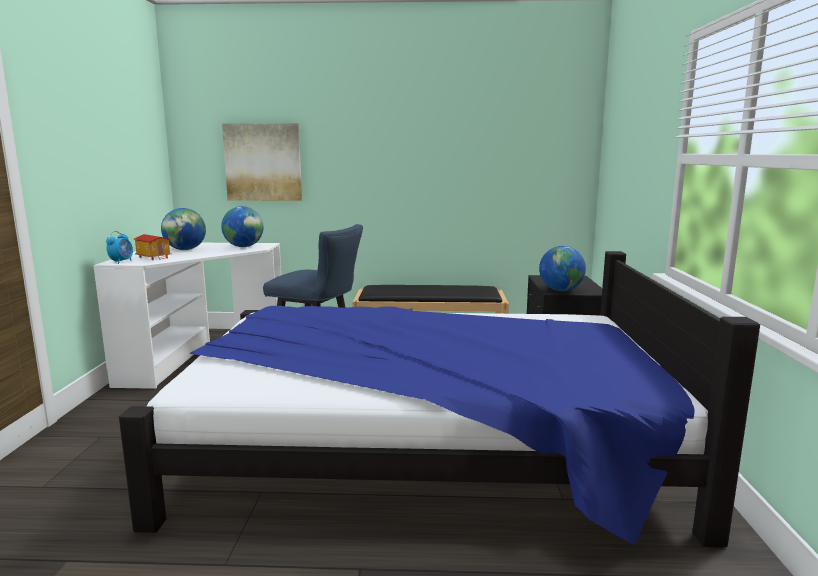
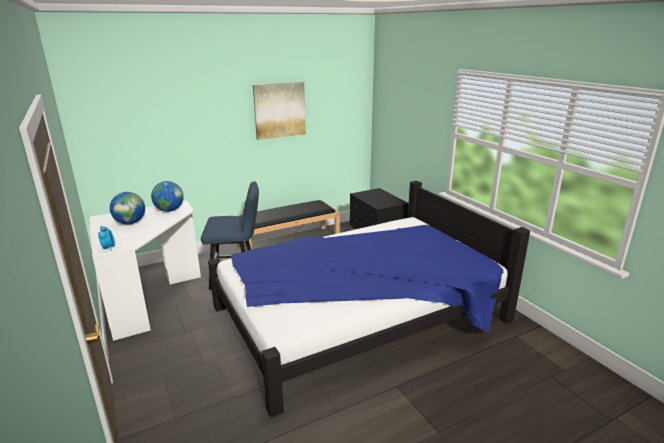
camera: 30 degrees left, 10 degrees up
(154, 257) = (125, 237): toy house -> none
(263, 162) = (152, 138): picture -> picture (279, 110)
(560, 290) = (381, 204): globe -> none

